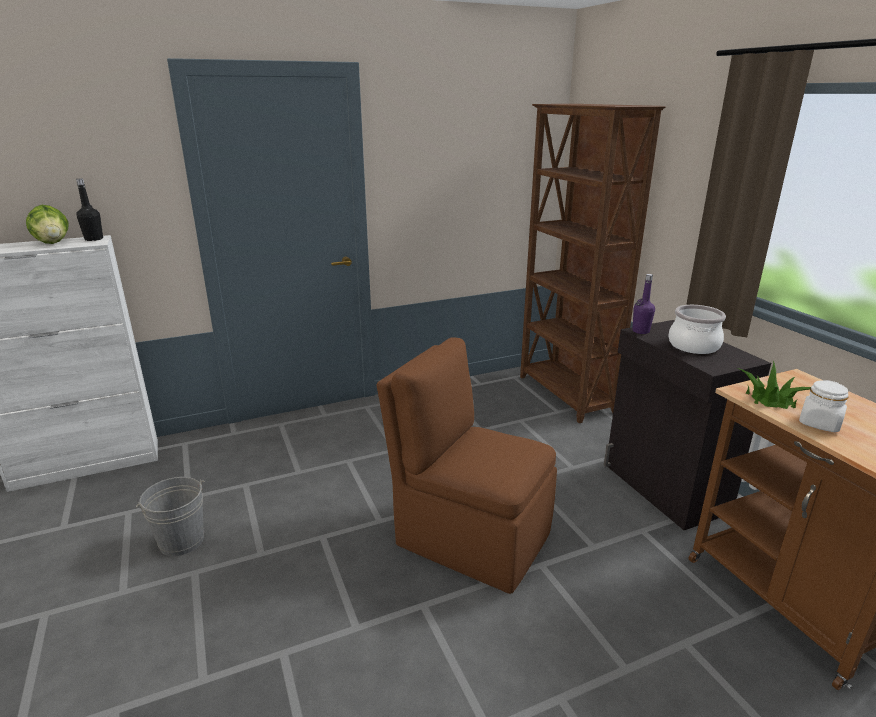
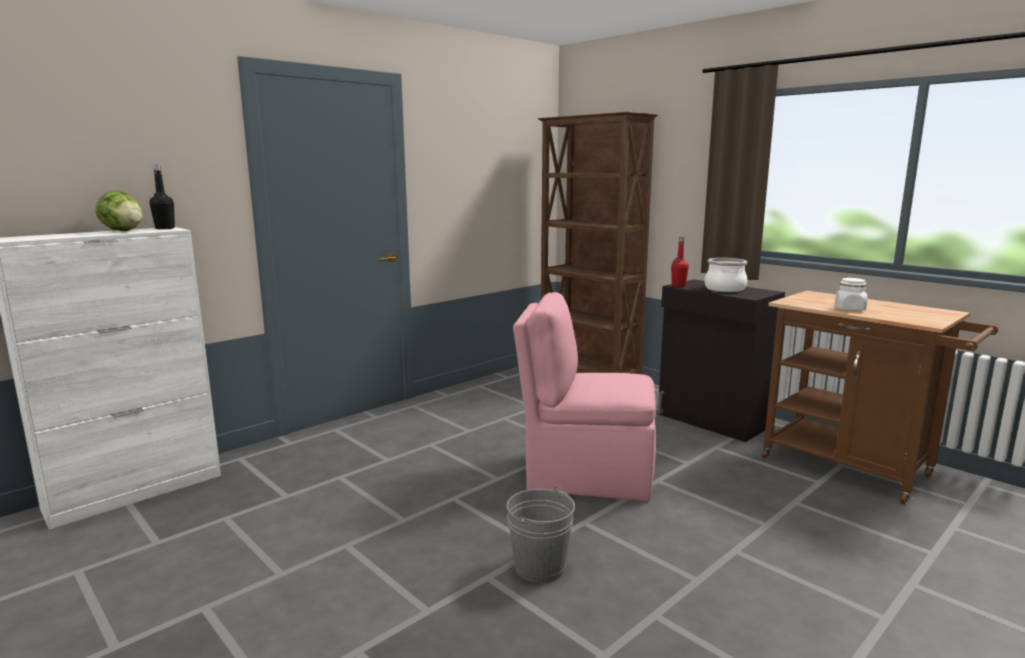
camera: 20 degrees left, 10 degrees down
(181, 541) = (310, 527): grey bucket -> grey bucket (539, 567)
(470, 537) = (586, 474): brown chair -> pink chair
(640, 331) = (678, 285): purple bottle -> red bottle
(770, 399) = (808, 303): potted plant -> none

